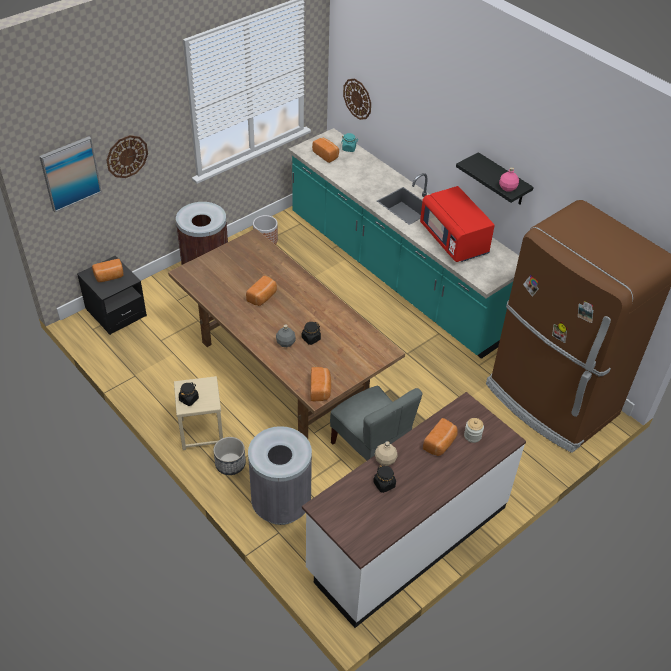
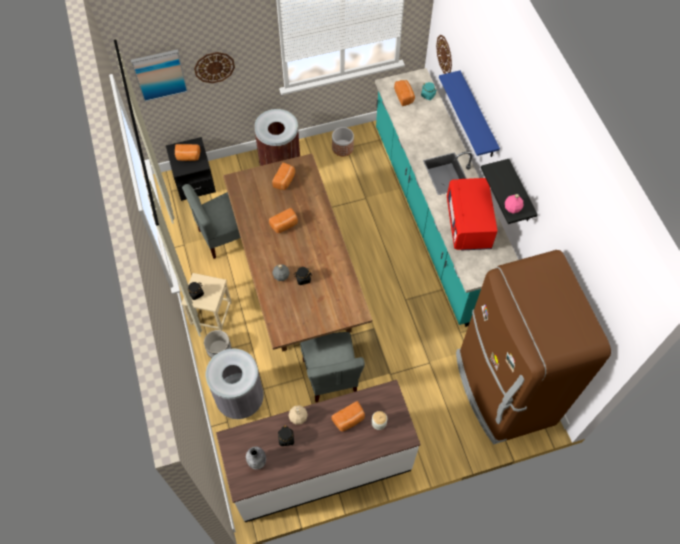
camera: 25 degrees right, 15 degrees up
(179, 353) = (225, 236): none -> grey chair
(320, 389) = (287, 330): bread -> bread (285, 181)
(366, 517) = (257, 461): none -> grey bottle
(421, 135) = (477, 116): none -> blue shelf

